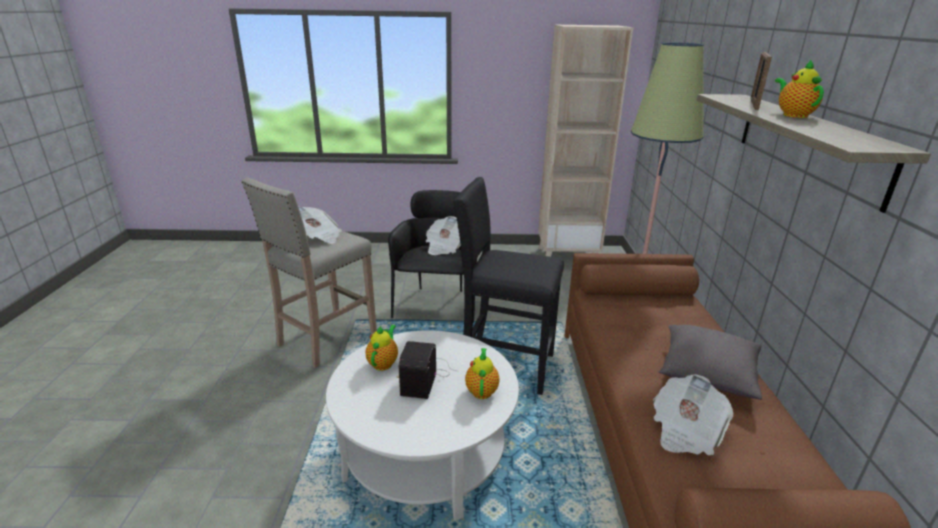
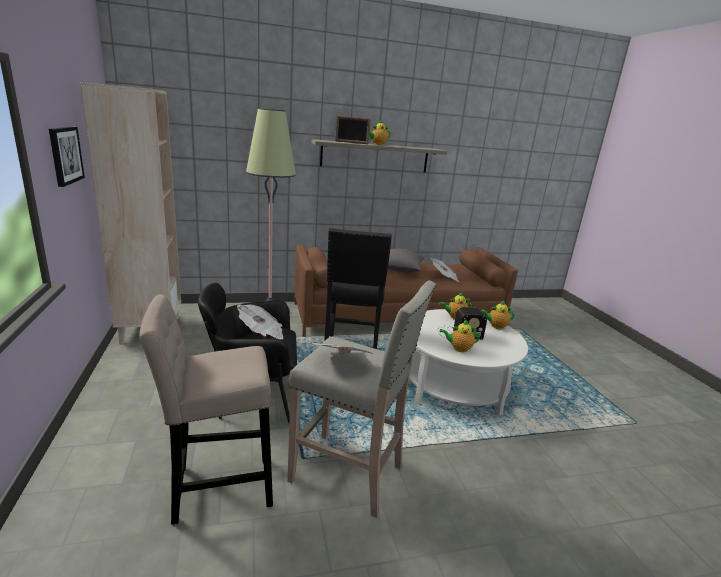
camera: 105 degrees left, 5 degrees down
(348, 289) = (217, 488): none -> beige stool
(441, 431) = (496, 326): none -> teapot
(514, 80) = (65, 155): none -> picture

